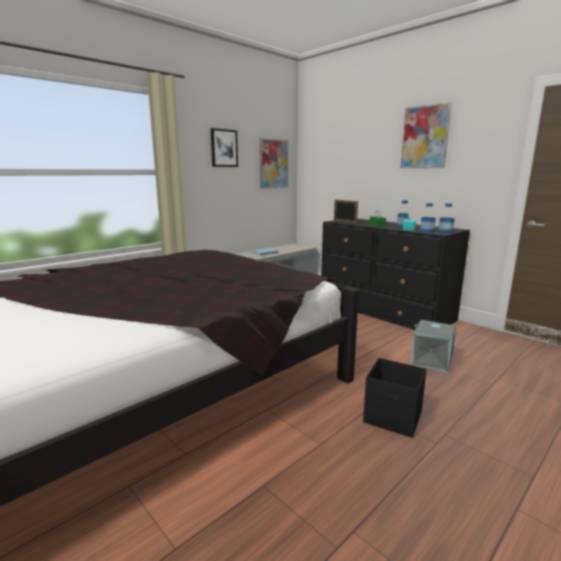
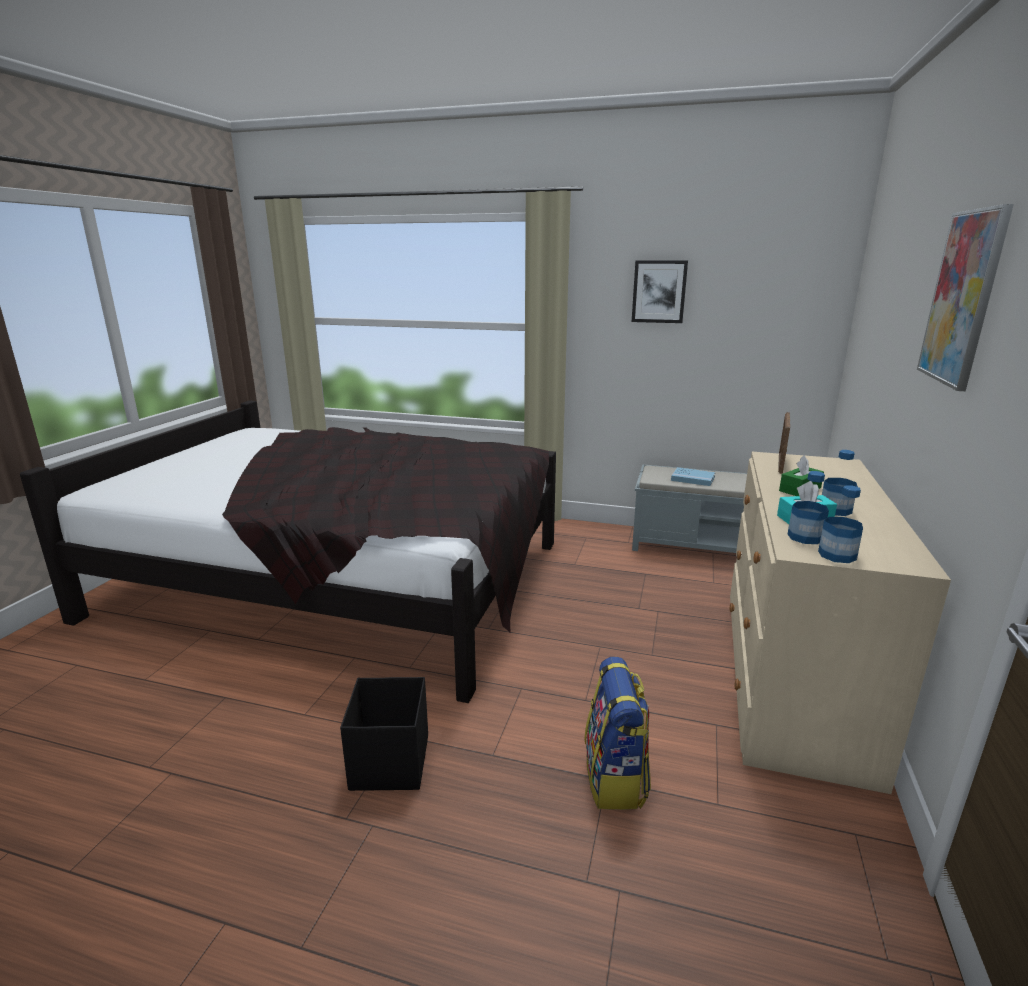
camera: 60 degrees right, 5 degrees up
(273, 164) = (776, 318): picture -> none
(384, 310) = (792, 675): black dresser -> beige dresser
(432, 360) = (615, 778): grey storage box -> backpack

